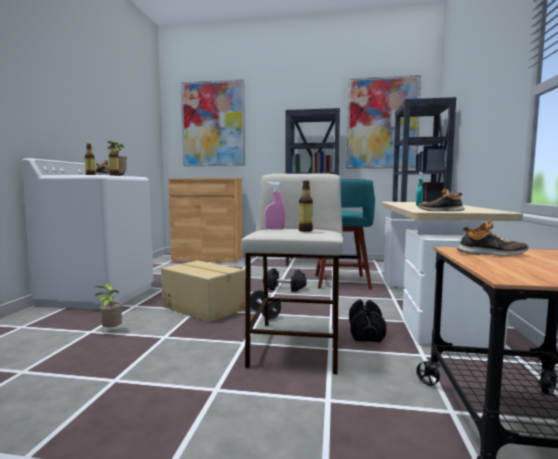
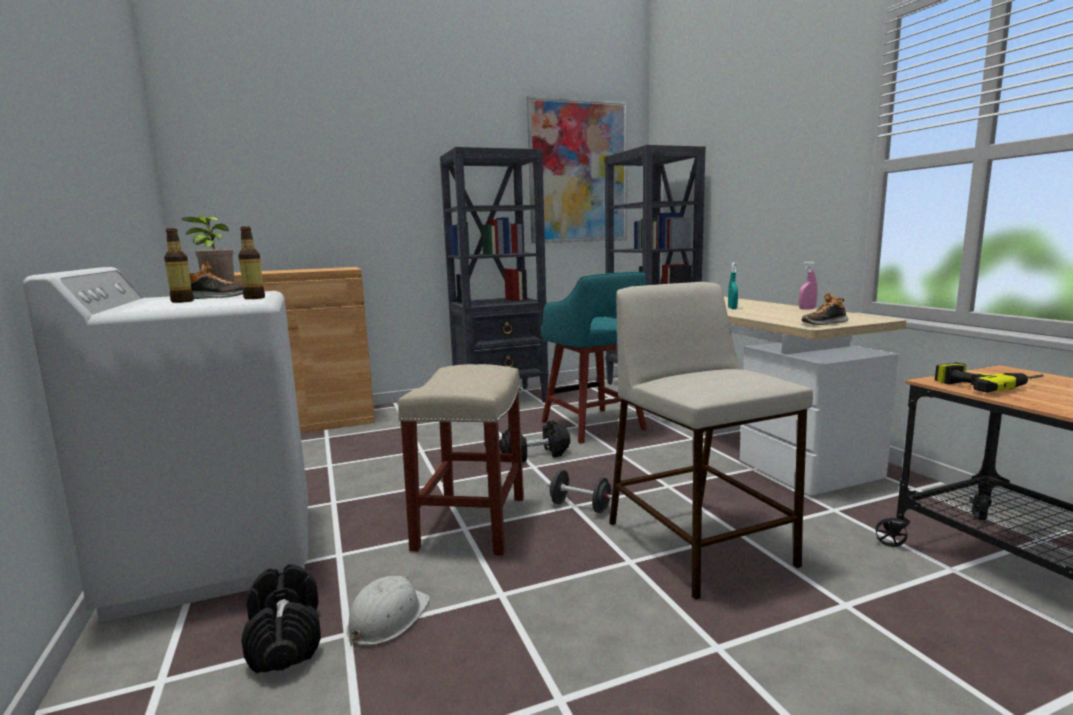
camera: 30 degrees left, 5 degrees up
(111, 331) = (387, 618): potted plant -> white hard hat
(204, 307) = (471, 521): cardboard box -> beige stool
(213, 124) = (285, 161): picture -> none
(275, 229) = (698, 381): pink spray bottle -> pink spray bottle (807, 309)
(305, 231) = (746, 378): bottle -> none
(366, 333) = (741, 498): black dumbbell -> black dumbbell (286, 638)
(492, 254) = (987, 384): shoe -> power drill

